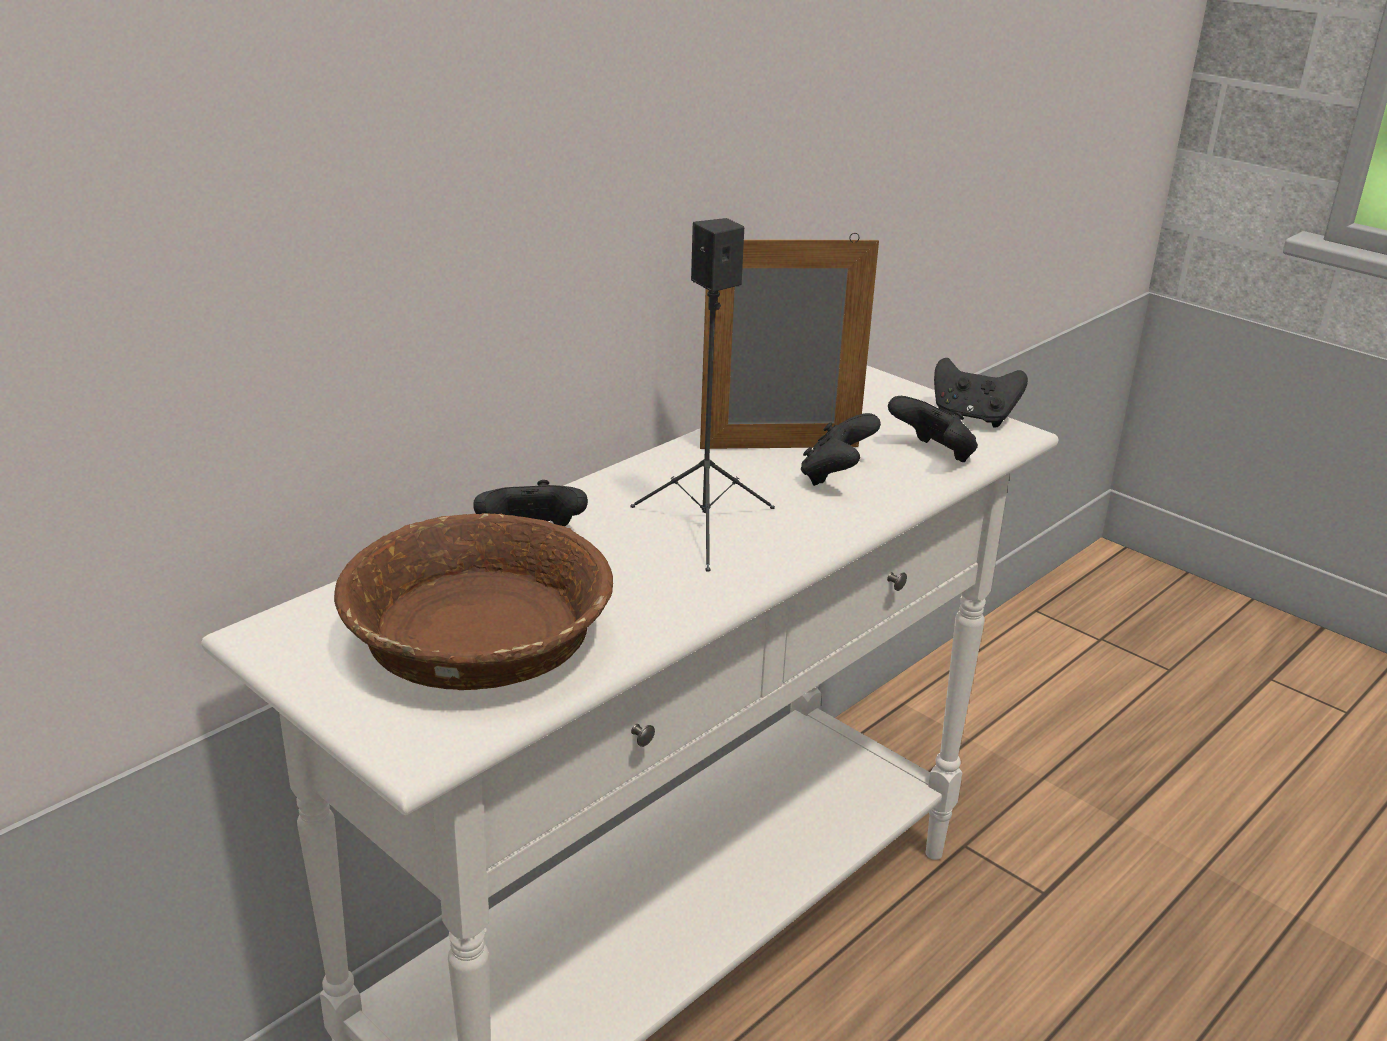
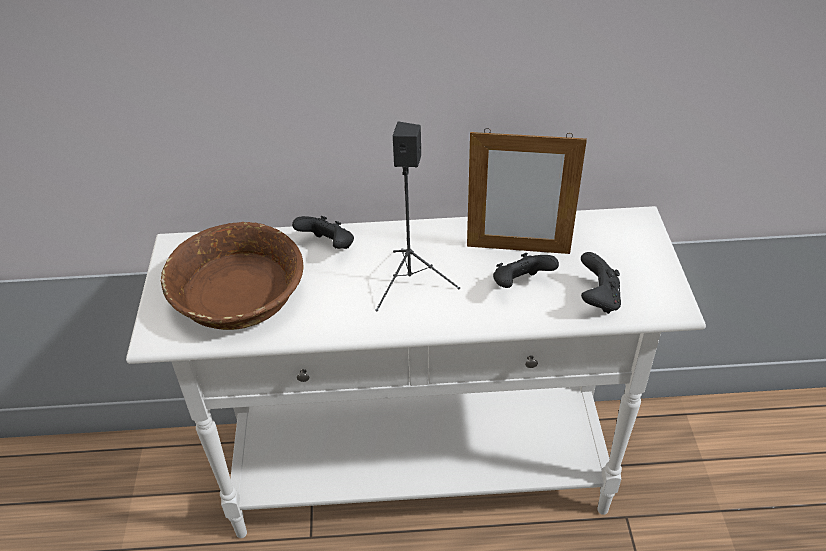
camera: 45 degrees right, 15 degrees up
(779, 447) = (518, 249): picture frame -> picture frame turned 150 degrees clockwise
(972, 418) = (664, 283): black game controller -> none

